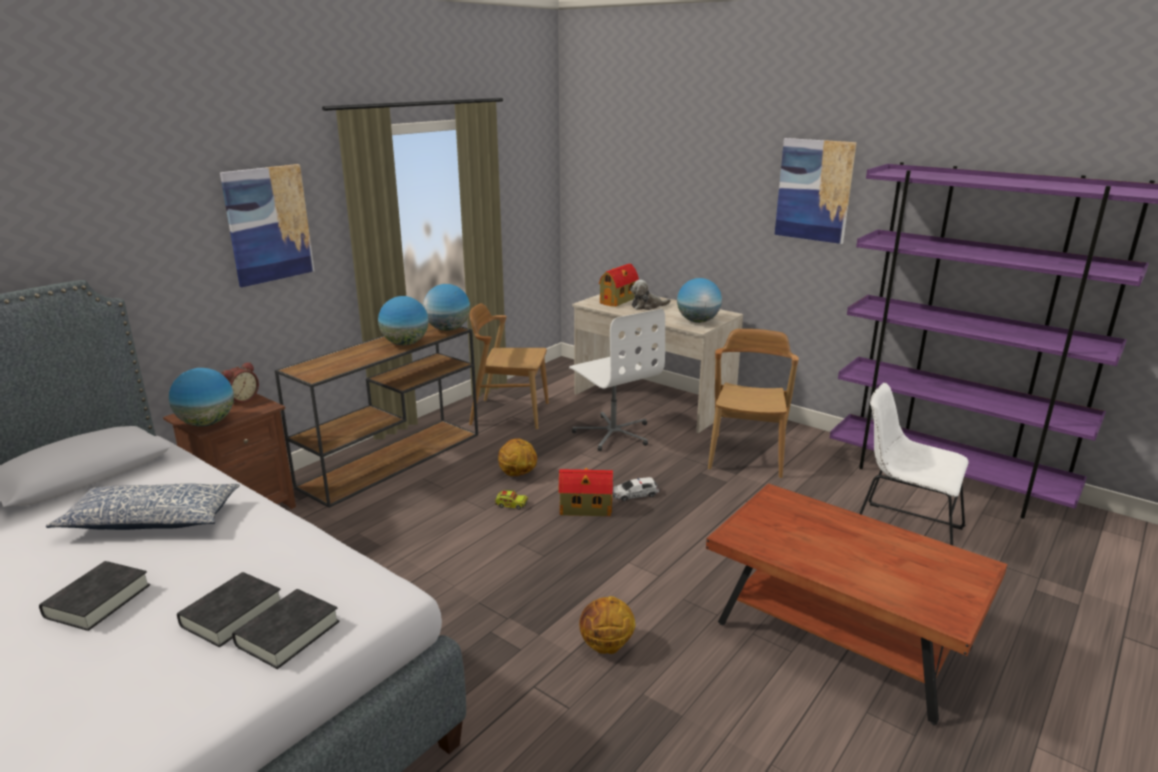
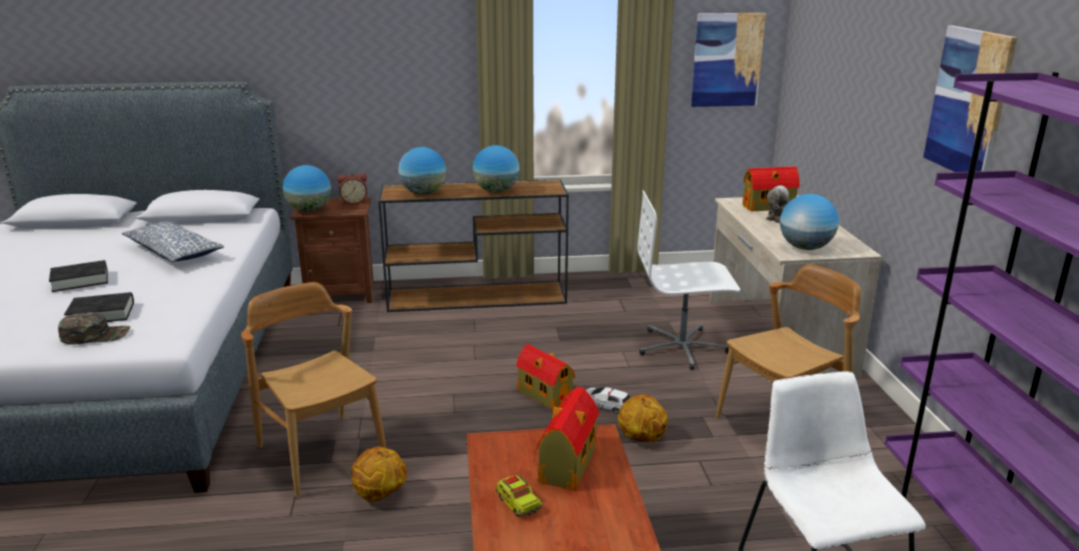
camera: 45 degrees right, 0 degrees up
(268, 224) = (407, 62): picture -> picture (727, 60)
(288, 633) = (96, 335): black book -> green cap
(448, 329) = (550, 189): globe -> globe (423, 193)
(509, 414) = (621, 296): brown chair -> brown chair (322, 453)
(511, 505) = (497, 365): toy truck -> toy truck (518, 503)
(517, 474) = (542, 345): basketball -> basketball (641, 438)
(613, 433) = (682, 347): white office chair -> white office chair turned 75 degrees clockwise
(798, 521) = (567, 465): none -> toy house

